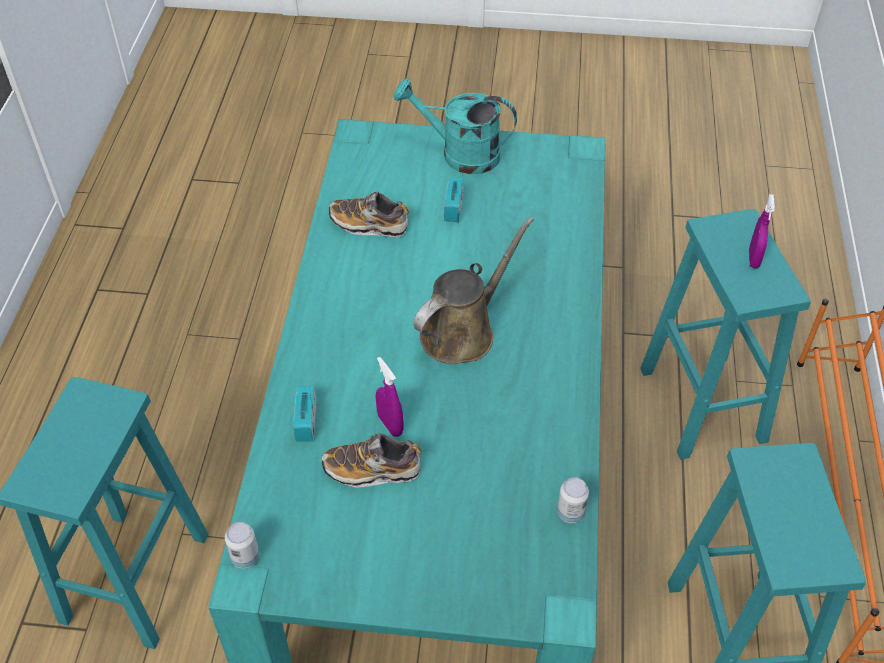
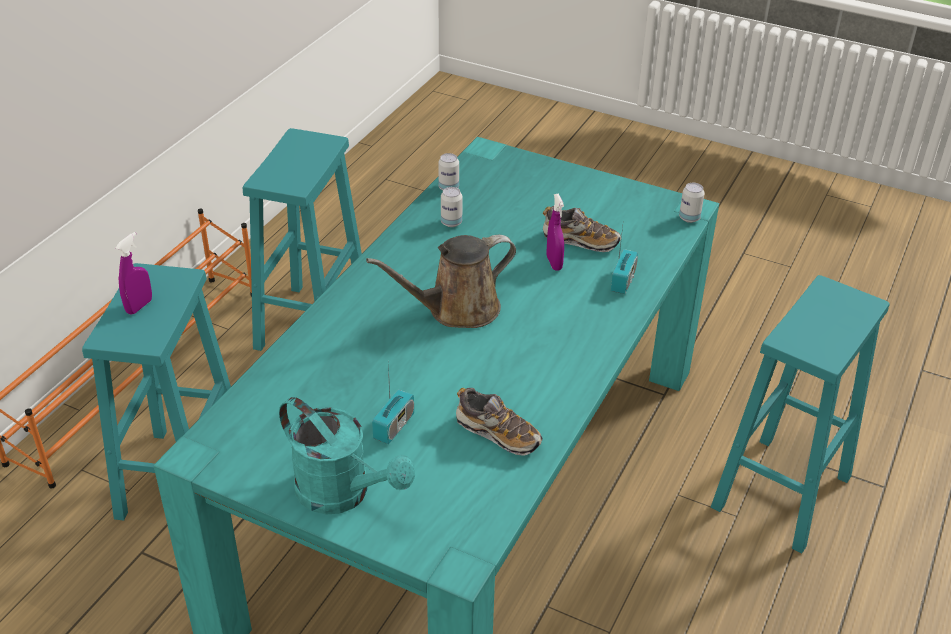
camera: 160 degrees left, 10 degrees down
(533, 451) = (451, 223): none -> can

